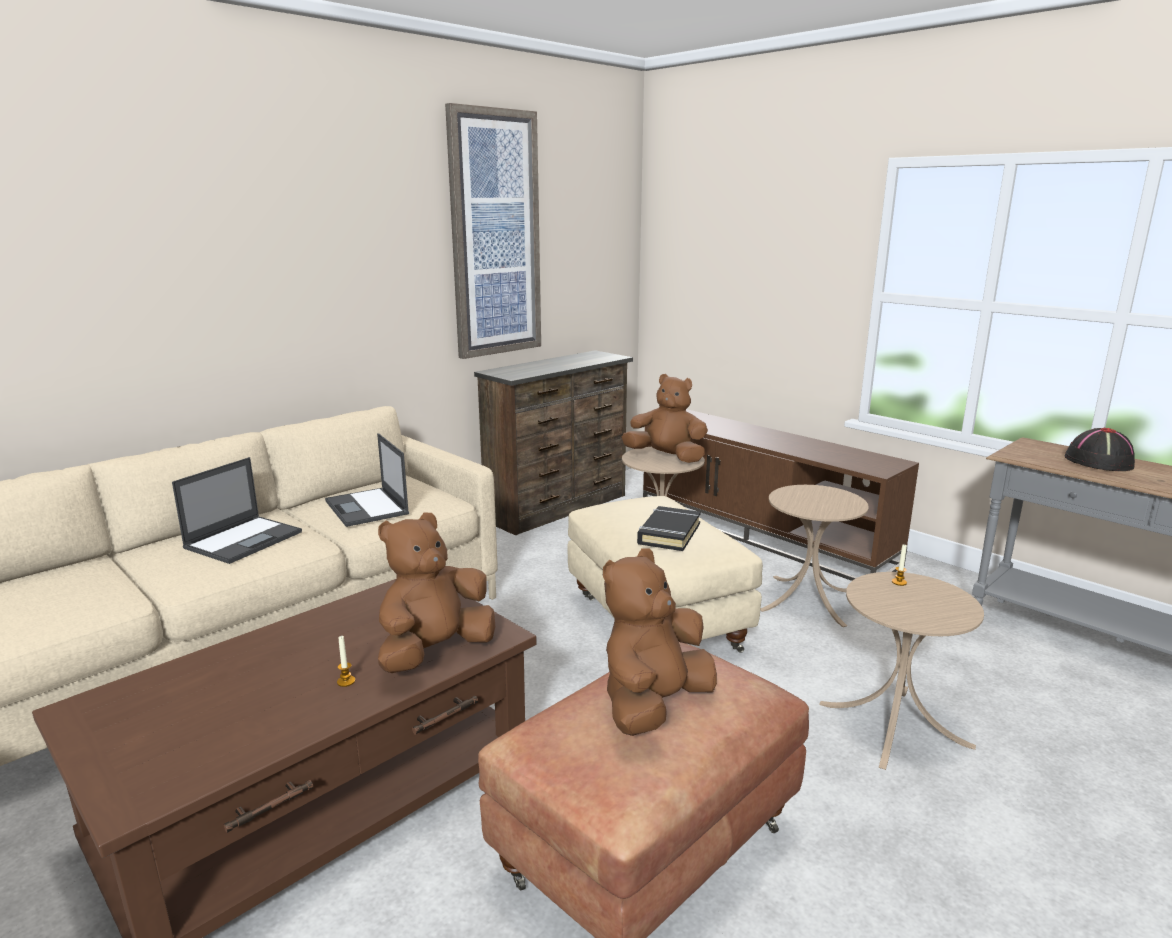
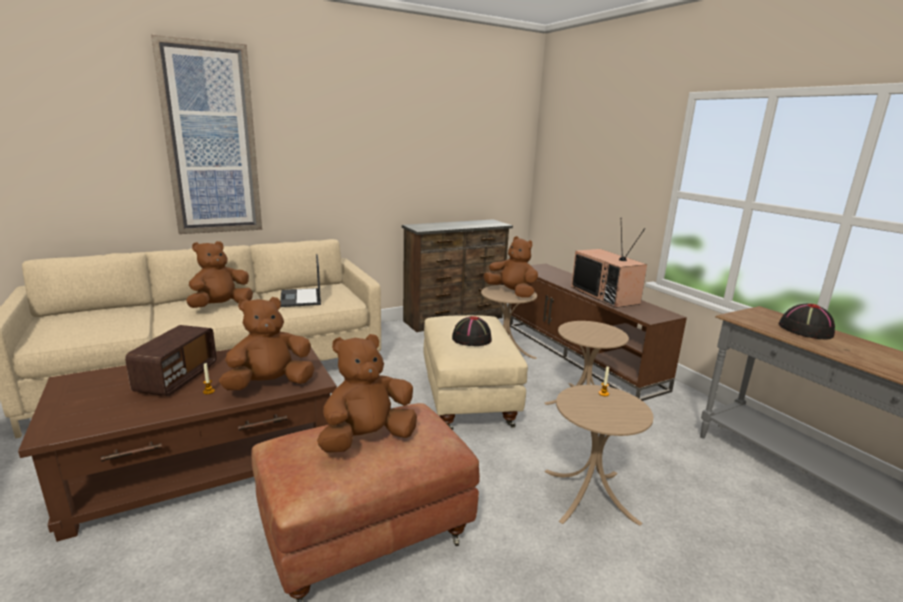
camera: 15 degrees right, 0 degrees up
(244, 539) = (220, 306): laptop -> brown plush toy
(273, 671) = (177, 379): none -> radio
(495, 235) = (423, 138): picture -> picture (211, 141)
(669, 534) = (471, 339): black book -> black hat
(800, 445) = (606, 295): none -> television

